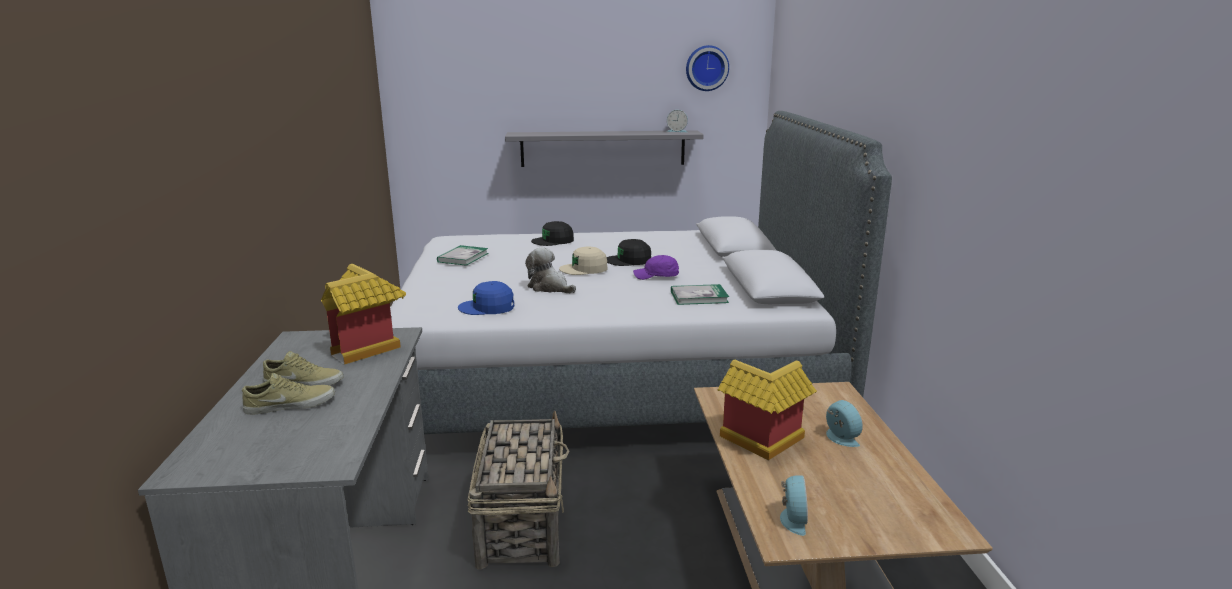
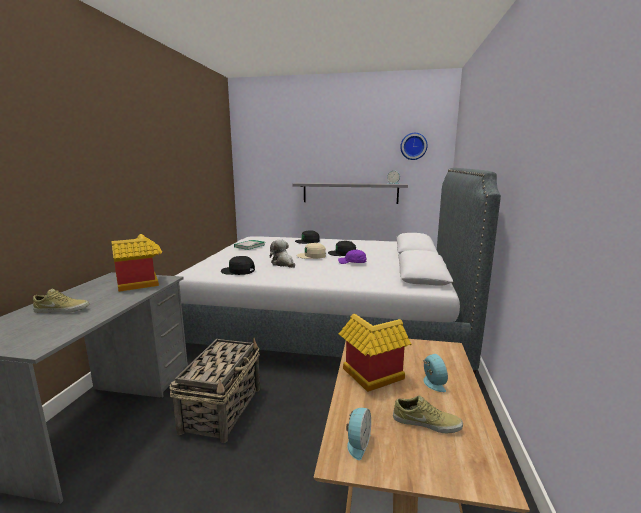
camera: 15 degrees right, 5 degrees down
(305, 383) = (86, 299): beige shoe -> beige shoe (426, 422)
(487, 307) = (238, 271): blue cap -> black cap
(699, 297) = (370, 276): book -> none

